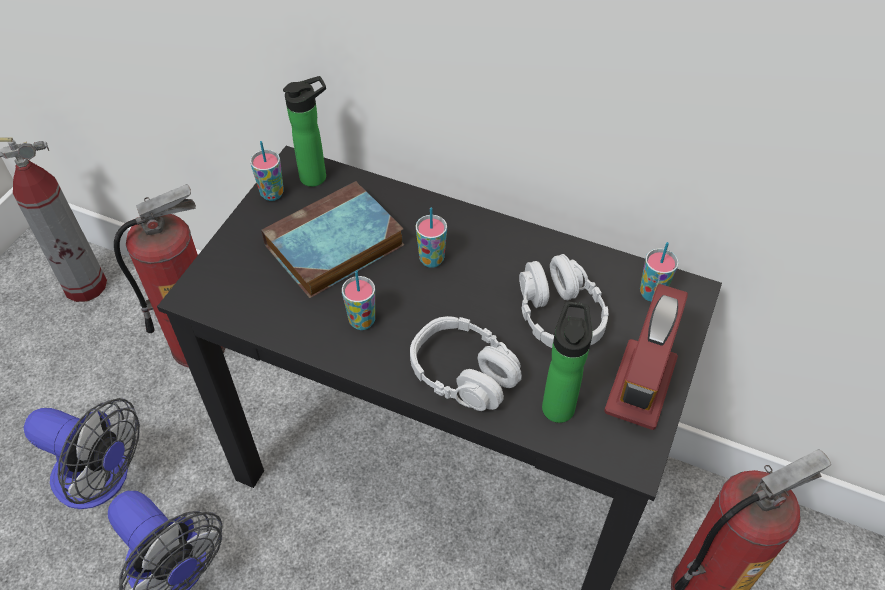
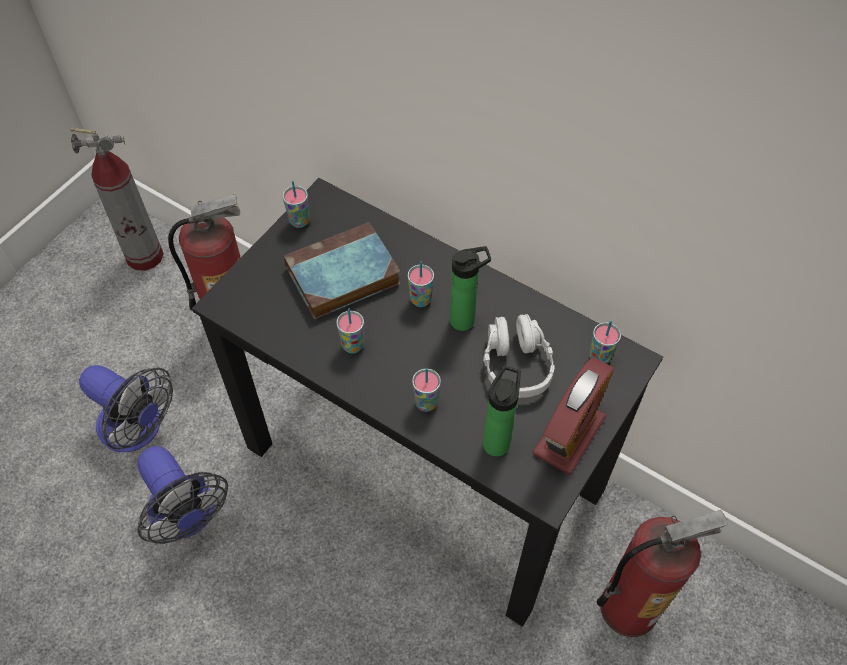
camera: 10 degrees right, 5 degrees up
(317, 176) = (340, 210): bottle -> bottle (466, 320)
(464, 373) = (426, 403): grey headphones -> cup

